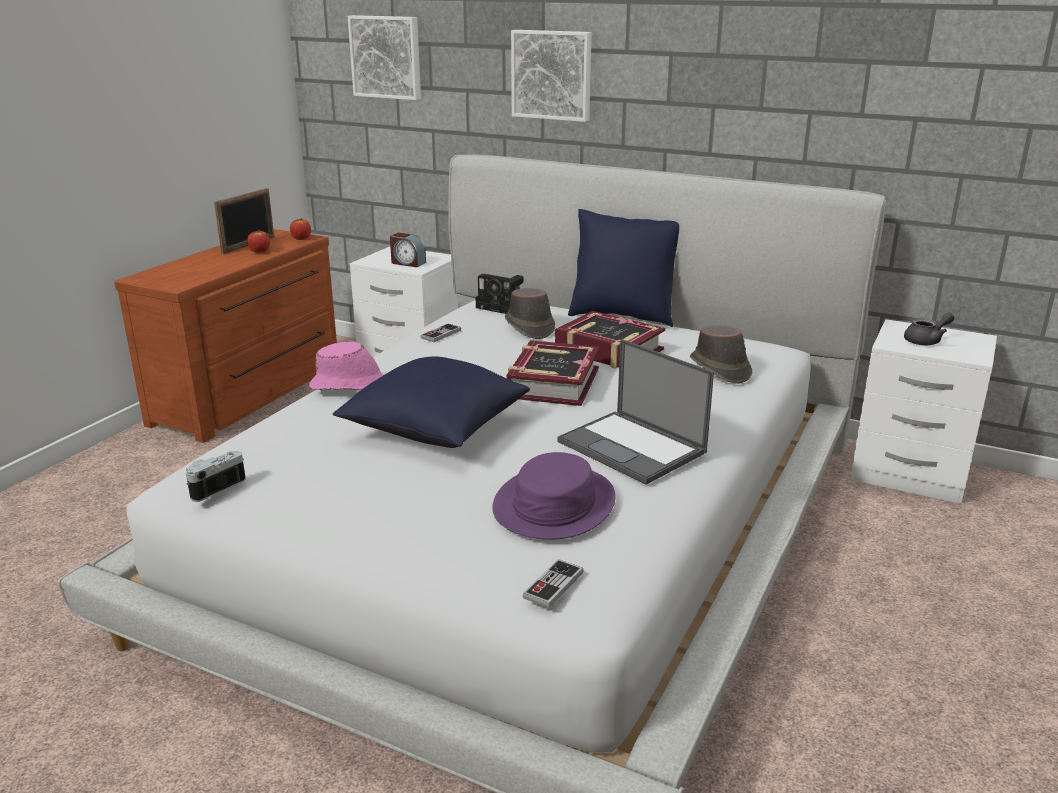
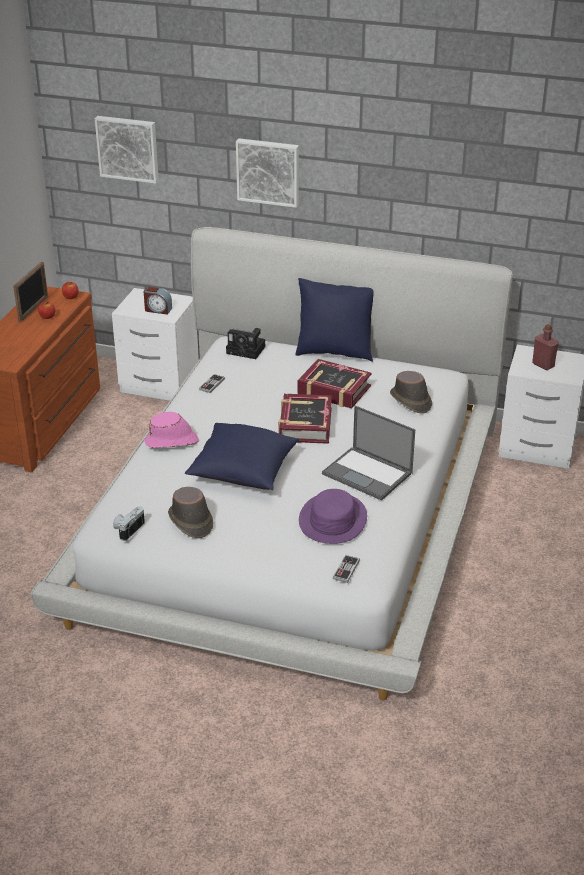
camera: 10 degrees left, 10 degrees up
(529, 327) = (272, 372): brown hat -> brown hat (190, 521)
(926, 341) = (543, 365): grey teapot -> red bottle

